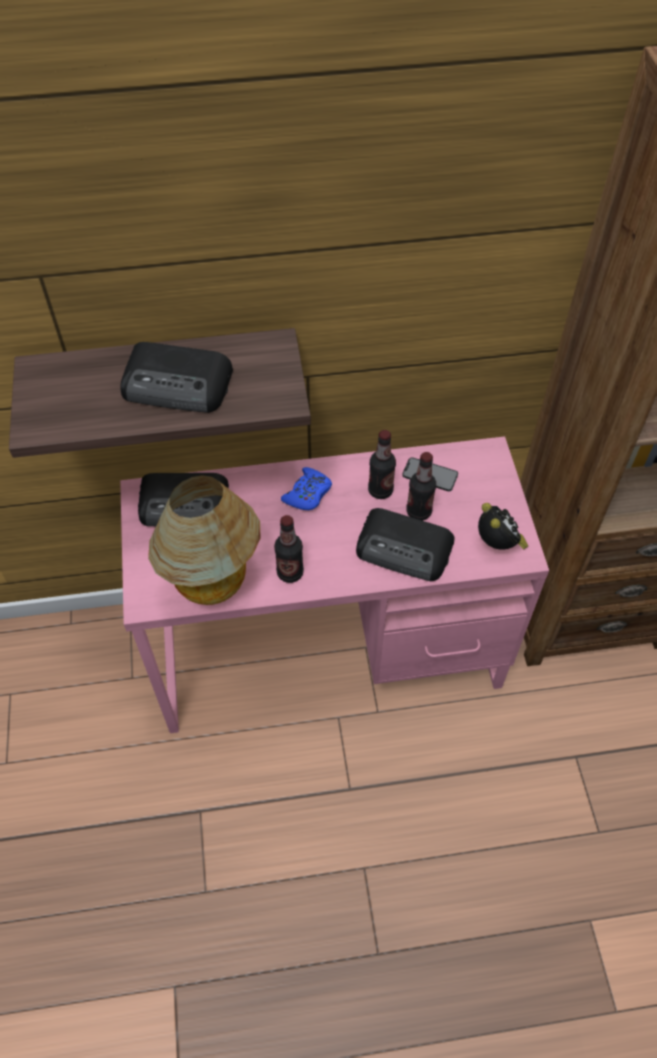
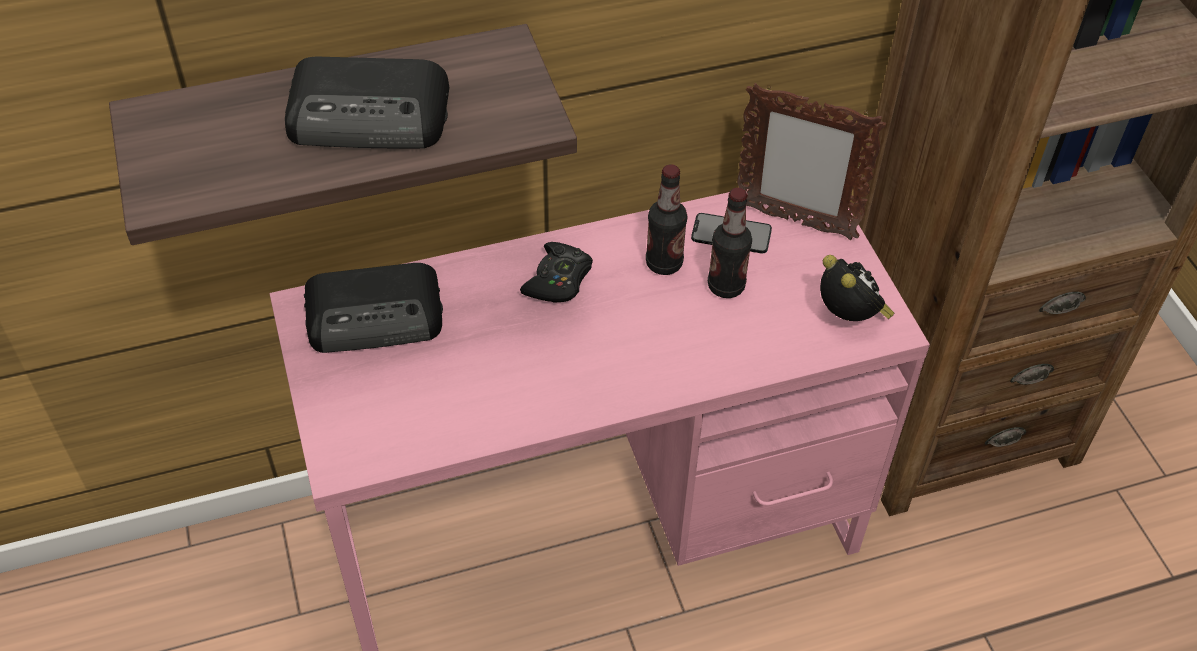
camera: 10 degrees left, 5 degrees down
(214, 584) = (443, 424): table lamp -> none
(290, 573) = (554, 393): bottle -> none
(308, 494) = (558, 280): blue game controller -> black game controller
(405, 549) = (717, 340): radio -> none
(475, 471) = (794, 221): none -> picture frame

